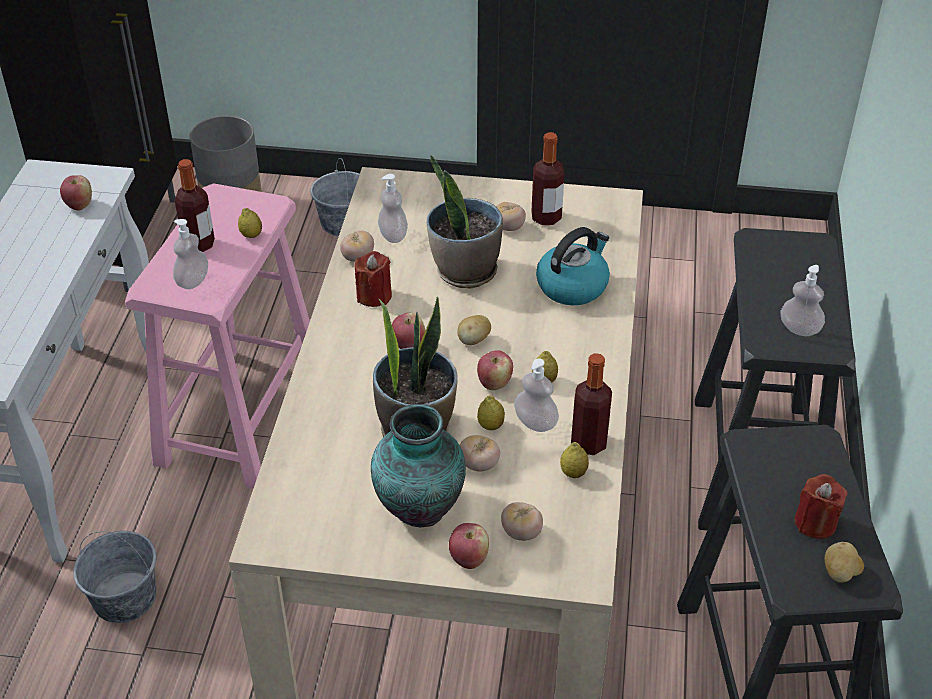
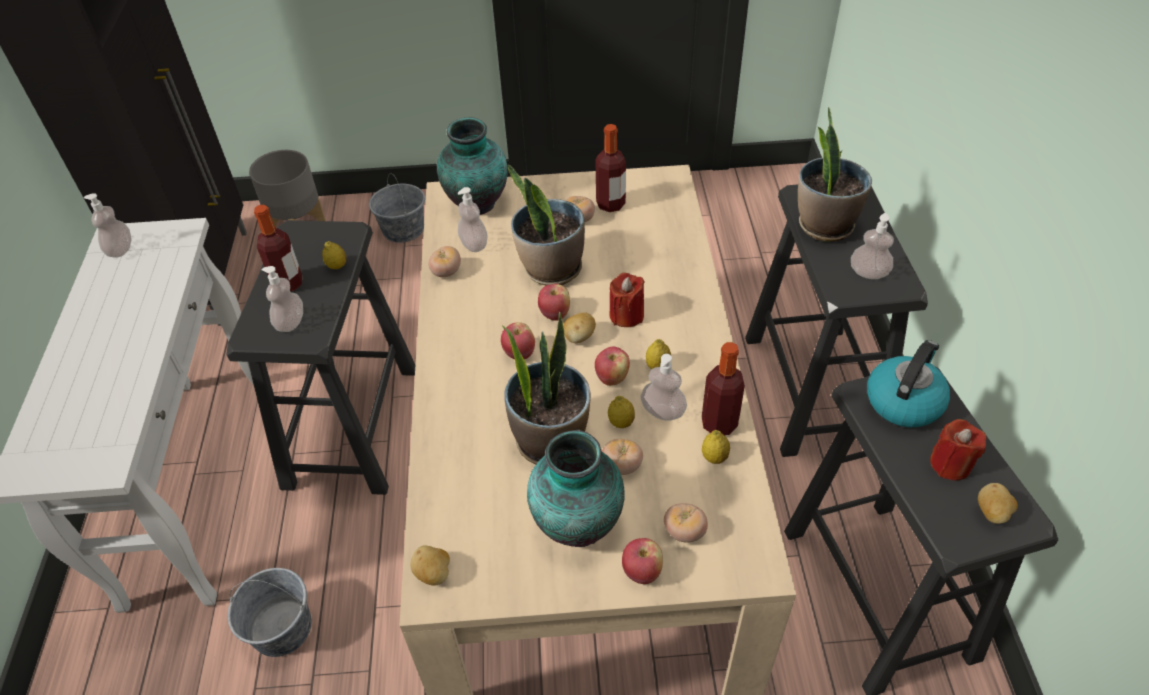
camera: 10 degrees left, 5 degrees up
(44, 186) = (120, 249): none -> soap dispenser
(79, 205) = (160, 263): apple -> apple (554, 314)
(241, 415) = (352, 425): pink stool -> black stool
(272, 524) = (434, 573): none -> potato
(374, 296) = (472, 308): red candle -> red candle (626, 315)
(407, 197) = (477, 204): none -> vase
(572, 286) = (655, 266): kettle -> kettle (903, 401)
(769, 274) = (824, 225): none -> potted plant

